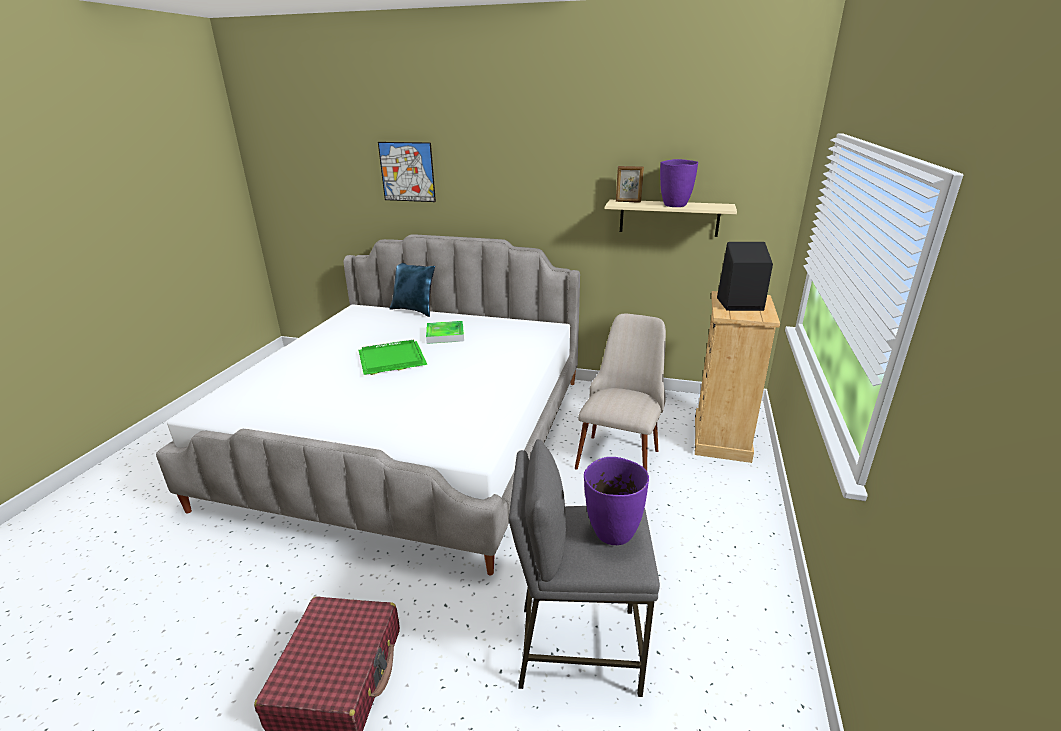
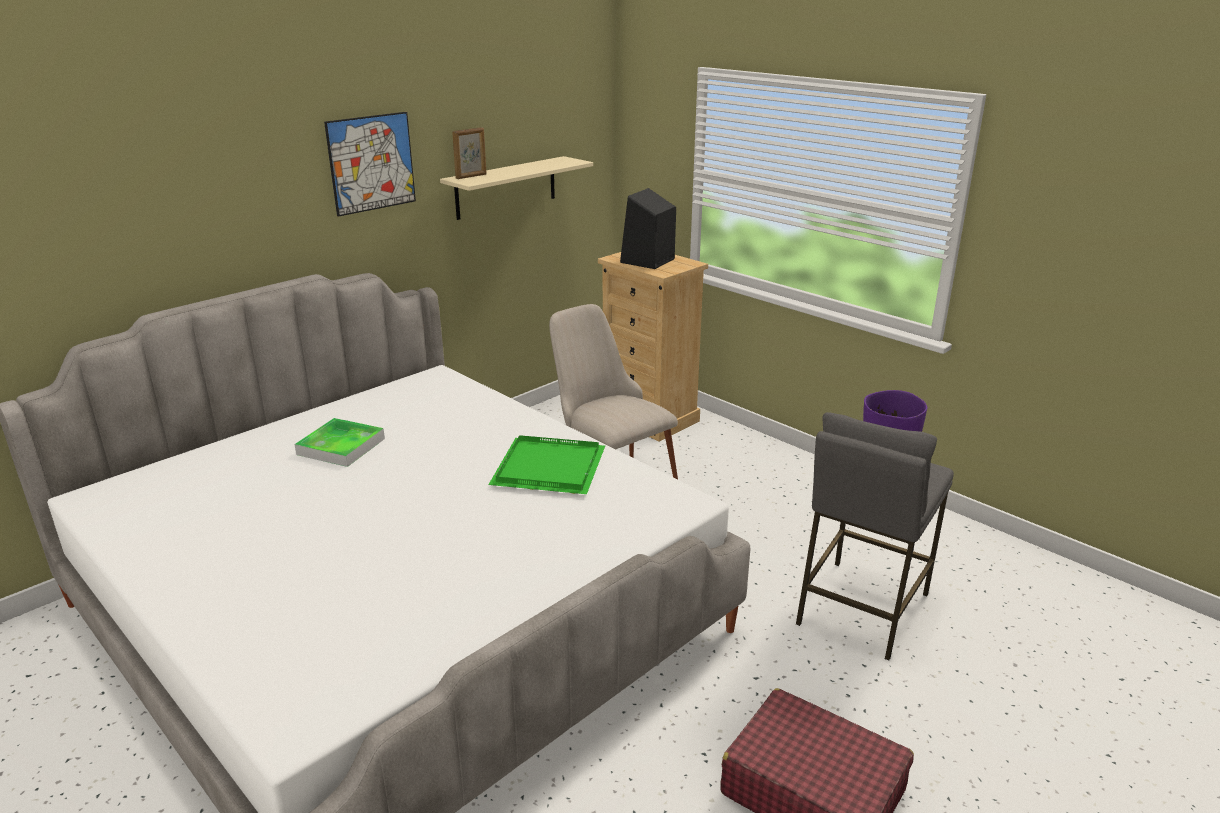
camera: 60 degrees left, 0 degrees up
(391, 360) = (361, 506): green tray -> green tray (550, 469)
(407, 172) = (105, 201): picture -> picture (371, 163)
(415, 310) = (201, 448): blue pillow -> none
(675, 205) = (528, 169): purple vase -> none

